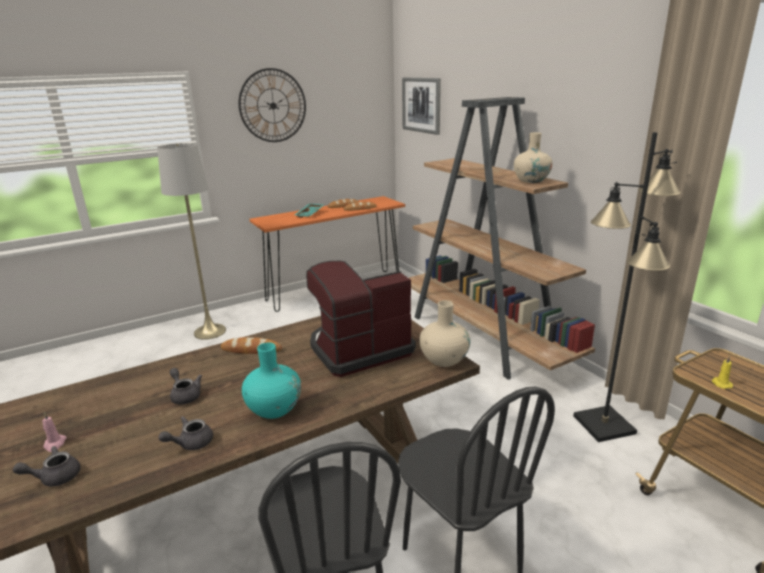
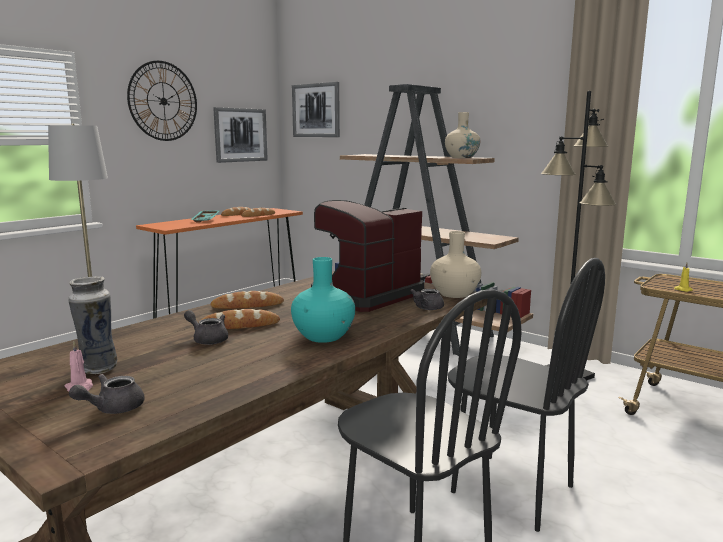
camera: 20 degrees left, 10 degrees down
(84, 420) = (98, 368): none -> vase
(191, 443) = (257, 366): grey teapot -> grey teapot (426, 308)
(223, 379) = (239, 325): none -> bread
(351, 129) = (240, 135): none -> picture

